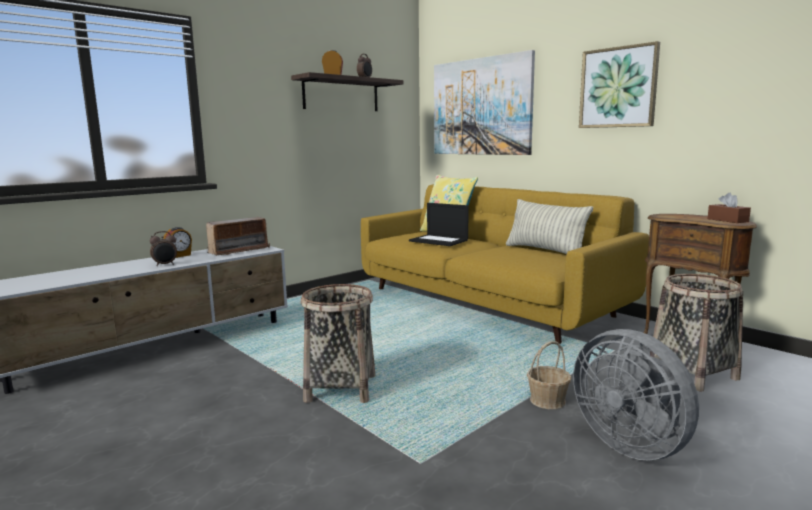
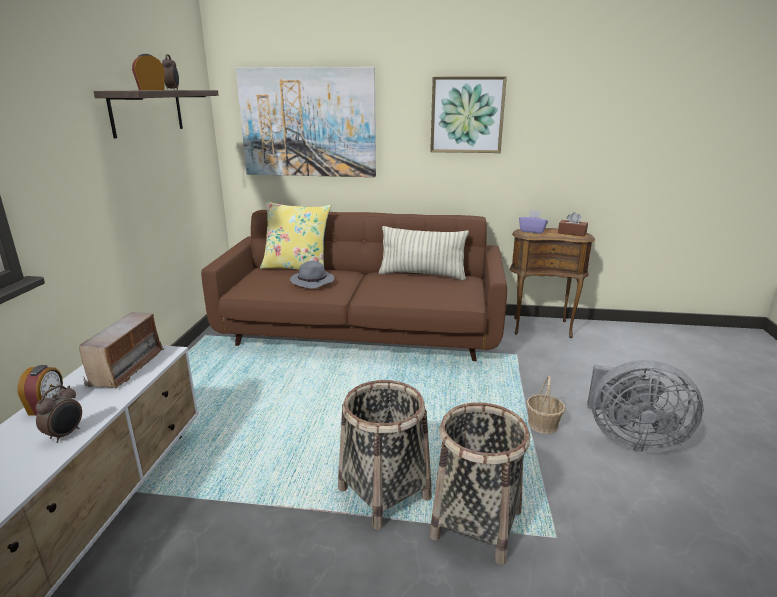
camera: 40 degrees left, 10 degrees up
(439, 241) = (313, 281): laptop -> grey hat
(486, 302) = (362, 331): yellow sofa -> brown sofa
(677, 215) = (532, 231): none -> purple tissue box
(693, 374) = (581, 359): basket -> basket (476, 524)

